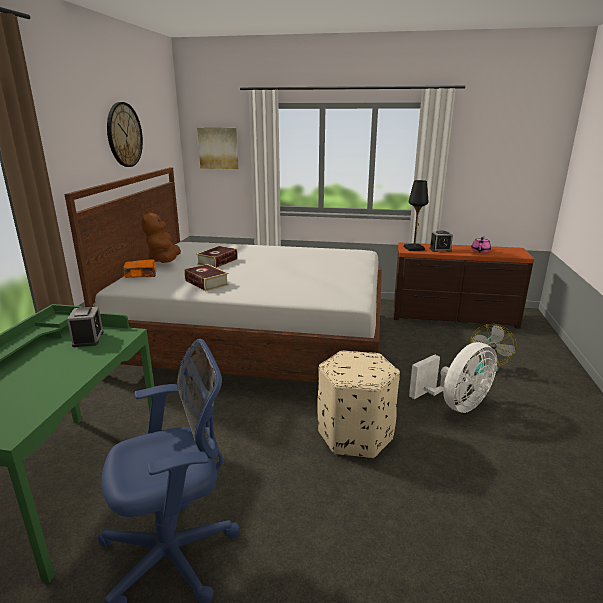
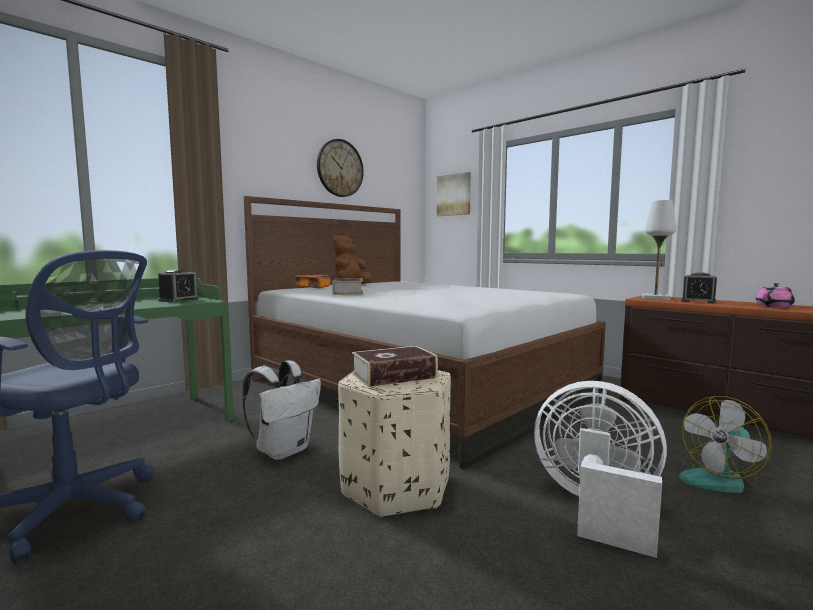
camera: 35 degrees right, 15 degrees down
(217, 261) = (393, 287): book -> book (394, 376)
(247, 439) = (284, 450): none -> white backpack
(414, 248) = (655, 298): black table lamp -> white table lamp
(456, 404) = (596, 507): white fan -> white fan turned 150 degrees counterclockwise

